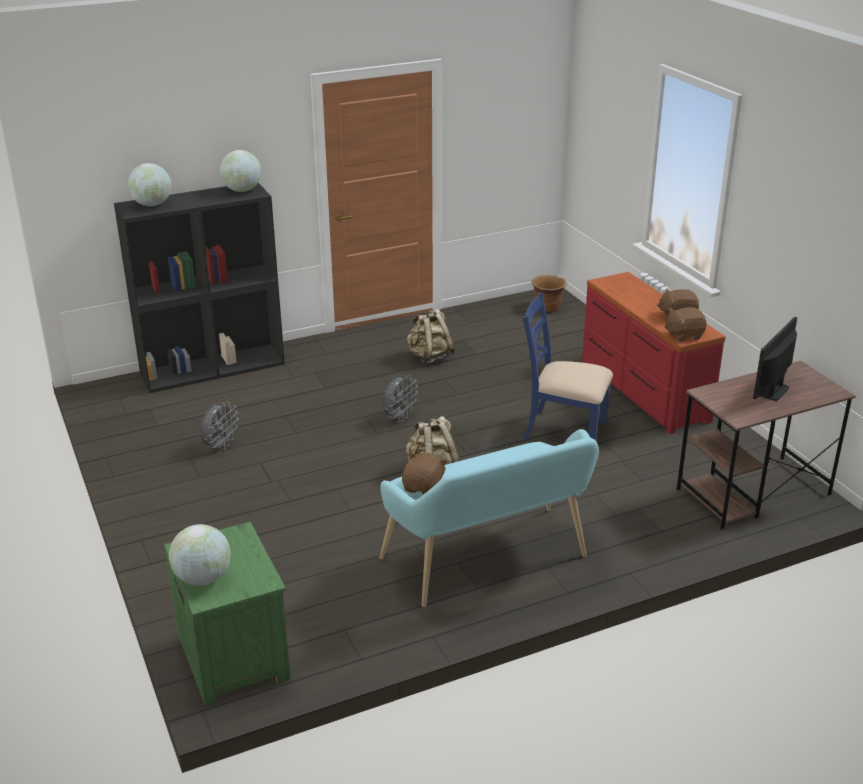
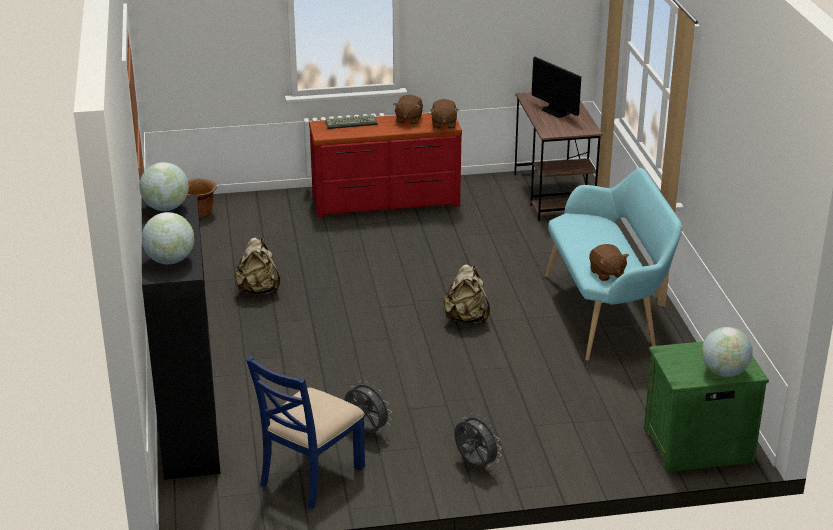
camera: 75 degrees left, 0 degrees up
(399, 417) = (365, 322): grey fan -> grey fan (474, 465)
(424, 488) = (606, 273): brown plush toy -> brown plush toy turned 150 degrees counterclockwise
(564, 430) = (430, 248): blue chair -> blue chair (310, 475)
(643, 290) = (351, 122): none -> keyboard

